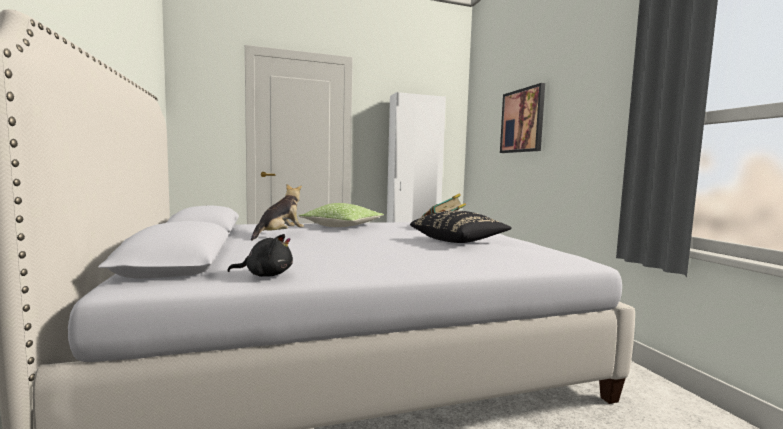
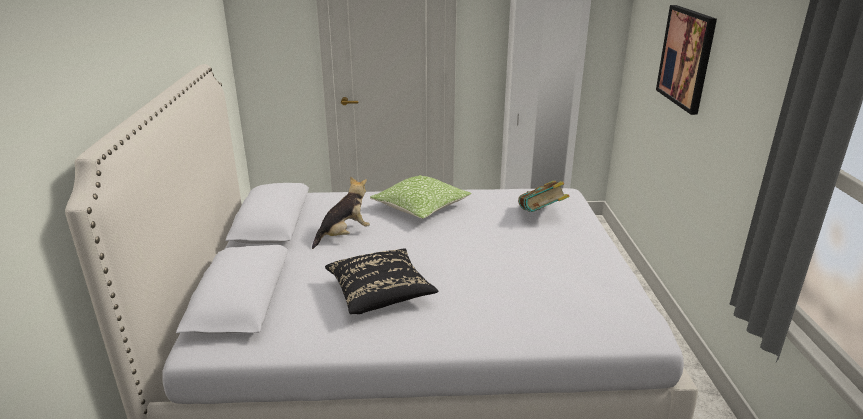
camera: 15 degrees right, 20 degrees up
(266, 275) = (307, 338): black plush toy -> none
(459, 241) = (534, 266): black pillow -> black pillow (380, 294)

